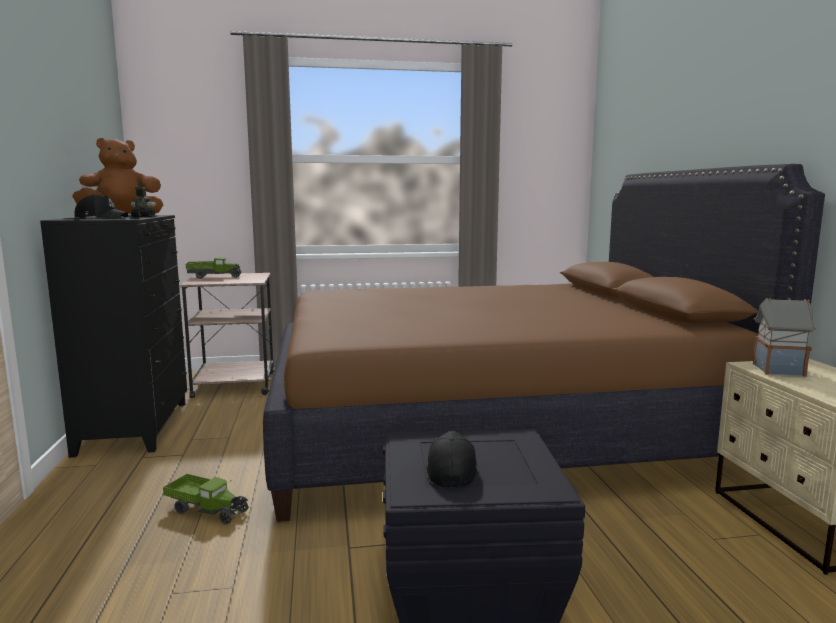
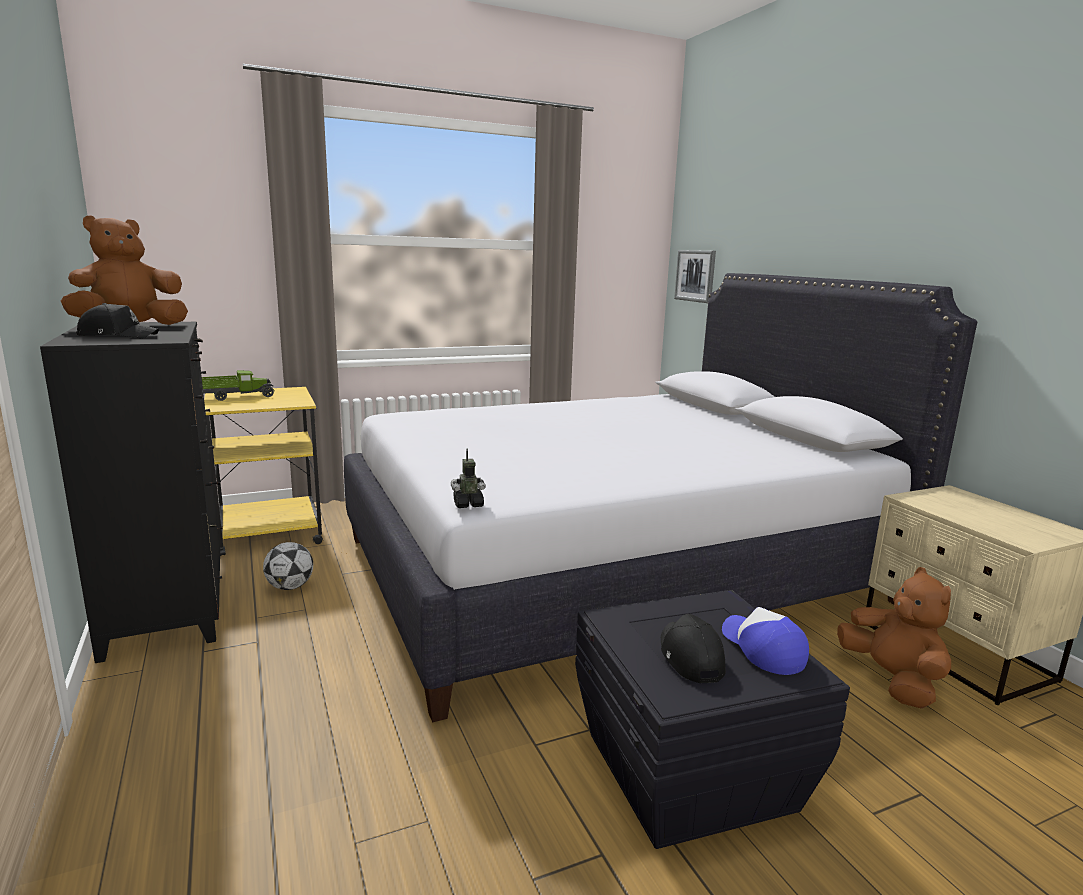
camera: 15 degrees left, 5 degrees up
(143, 217) = (175, 332): toy robot -> toy robot (468, 504)
(207, 510) = (335, 717): toy truck -> none
(227, 421) = (290, 587): none -> football
(236, 385) = (272, 532): brown cart -> yellow cart
(492, 429) = (611, 568): brown bed -> white bed
(523, 470) = (762, 648): none -> cap
(609, 181) = (695, 276): none -> picture
(717, 540) = (892, 680): none -> brown plush toy
(777, 370) = (936, 503): toy house -> none

